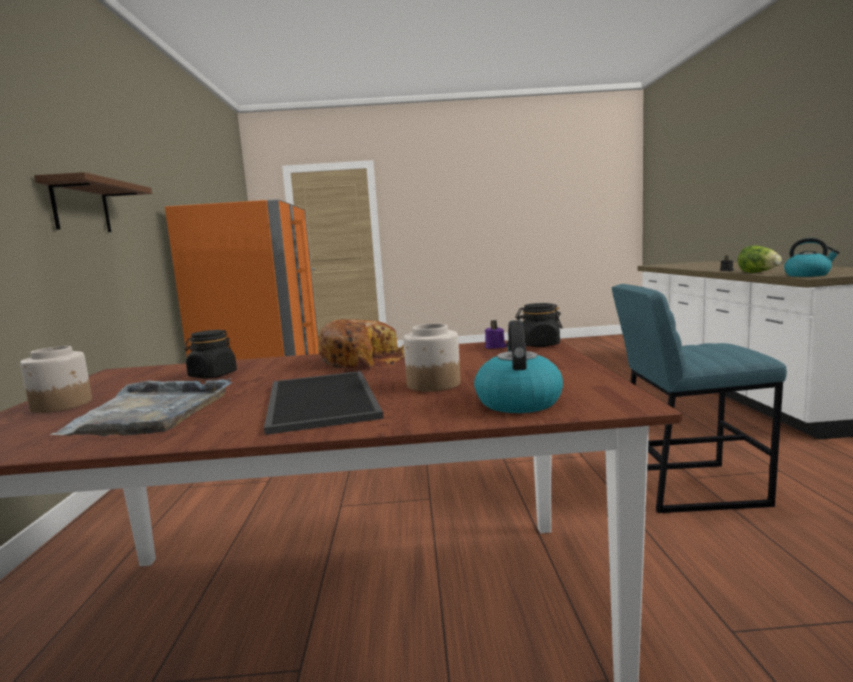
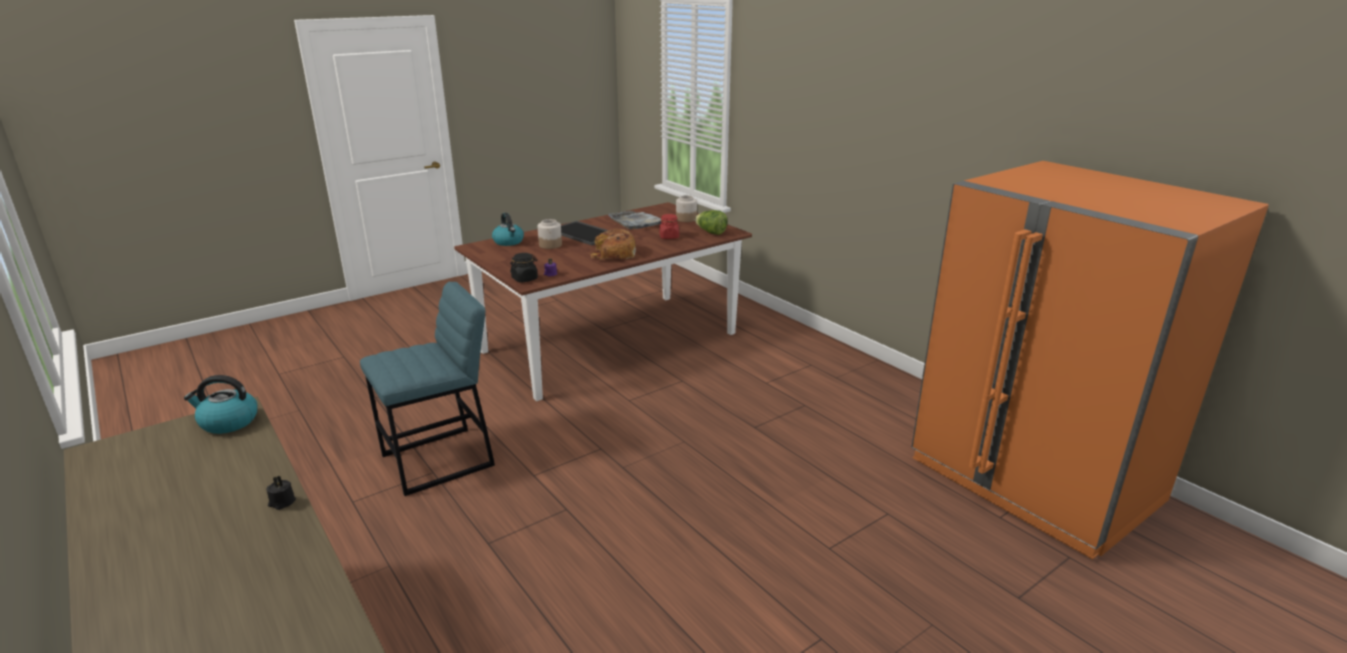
camera: 145 degrees right, 15 degrees up
(81, 207) = (907, 143): brown shelf -> none
(212, 375) = (669, 237): black jar -> red jar
(758, 272) = (259, 460): lettuce -> lettuce (711, 232)

